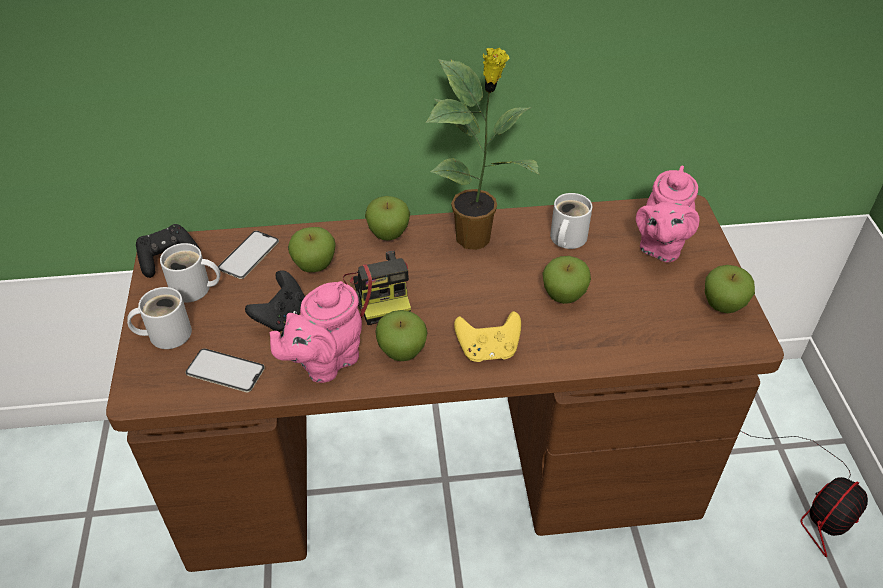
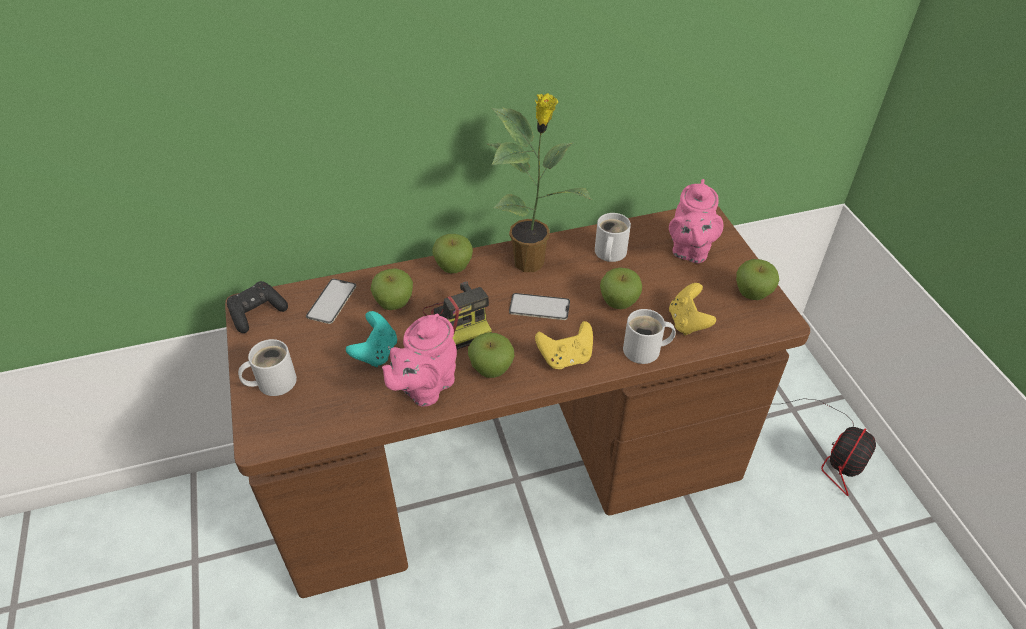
camera: 10 degrees left, 0 degrees up
(194, 289) = (288, 339): white mug -> white mug (645, 351)
(225, 370) = (336, 407): phone -> phone (539, 307)
(282, 317) = (376, 353): black game controller -> turquoise game controller
(638, 328) = (687, 322): none -> yellow game controller

